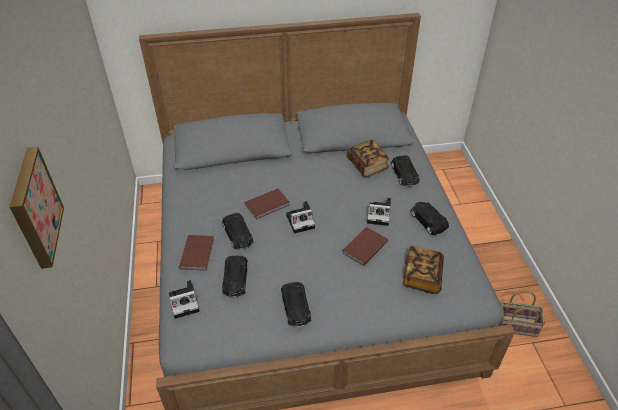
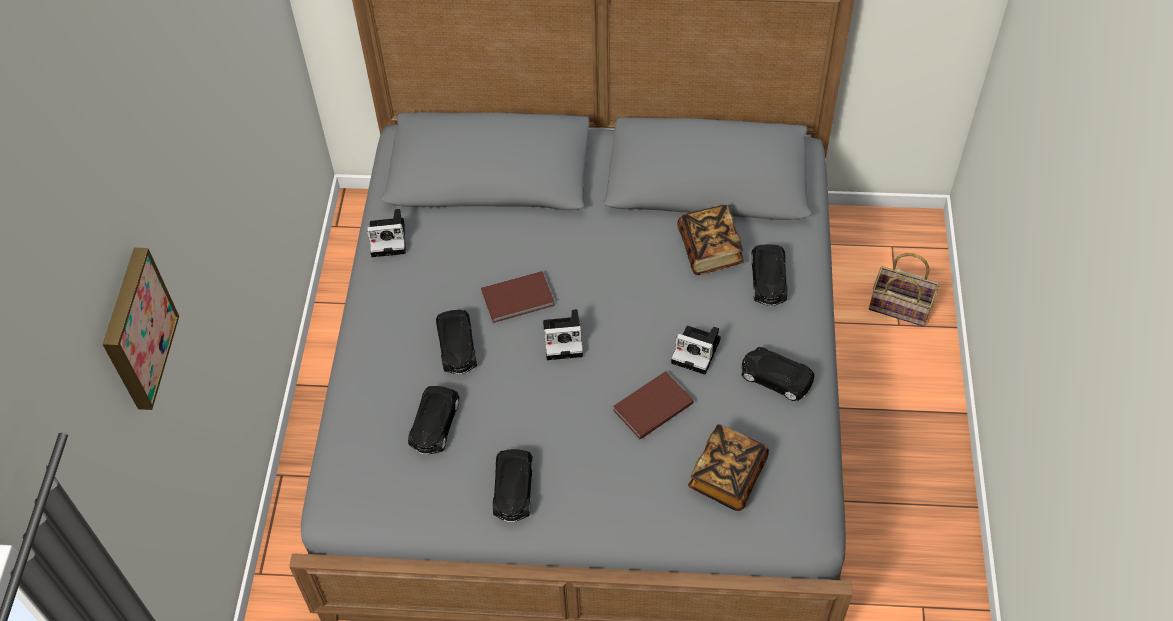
camera: 15 degrees right, 10 degrees up
(185, 302) = (352, 447): camera -> camera (390, 238)
(198, 253) = (388, 367): brown book -> none
(428, 221) = (775, 378): black toy car -> black toy car turned 45 degrees counterclockwise
(517, 325) = (909, 572): basket -> basket (902, 306)

